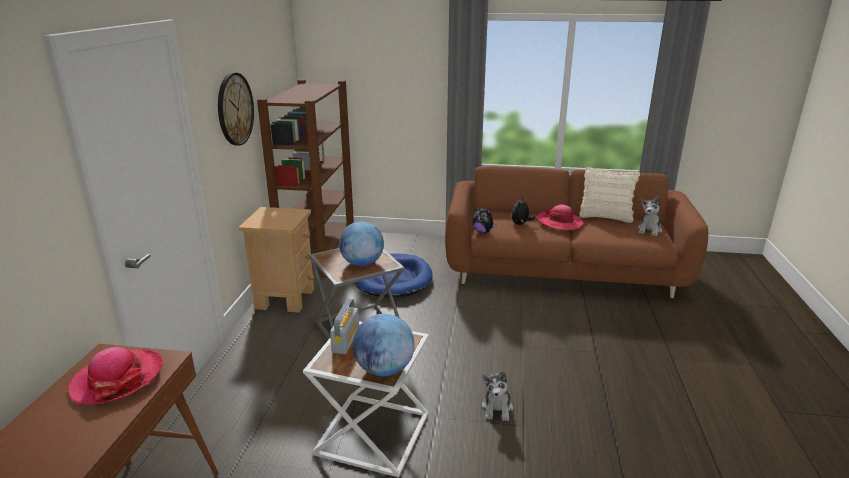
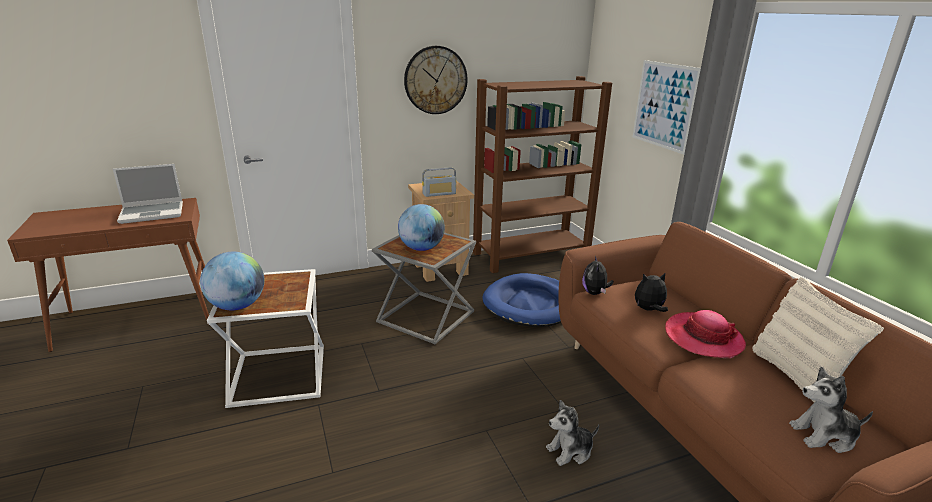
camera: 60 degrees right, 0 degrees up
(118, 379) = (153, 213): hat -> laptop
(346, 340) = (278, 278): radio -> radio (439, 194)
(407, 91) = (664, 105): none -> picture
(497, 408) = (353, 442): plush toy -> plush toy (570, 451)

